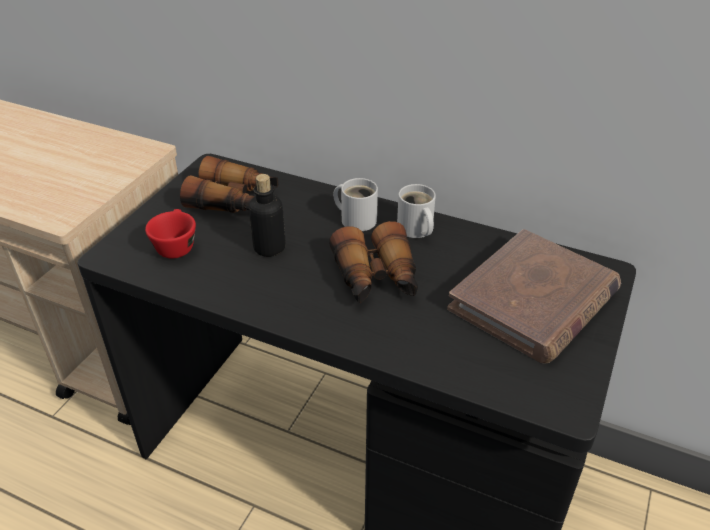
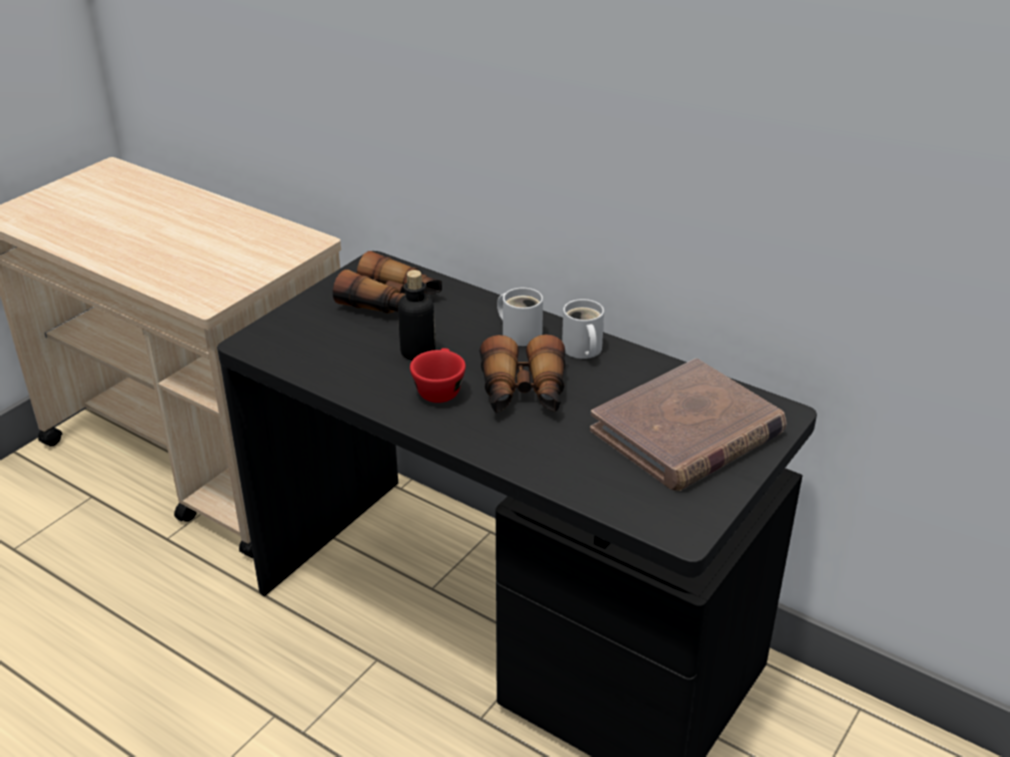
camera: 10 degrees right, 5 degrees down
(175, 245) = (320, 340): red cup -> red cup (439, 389)

